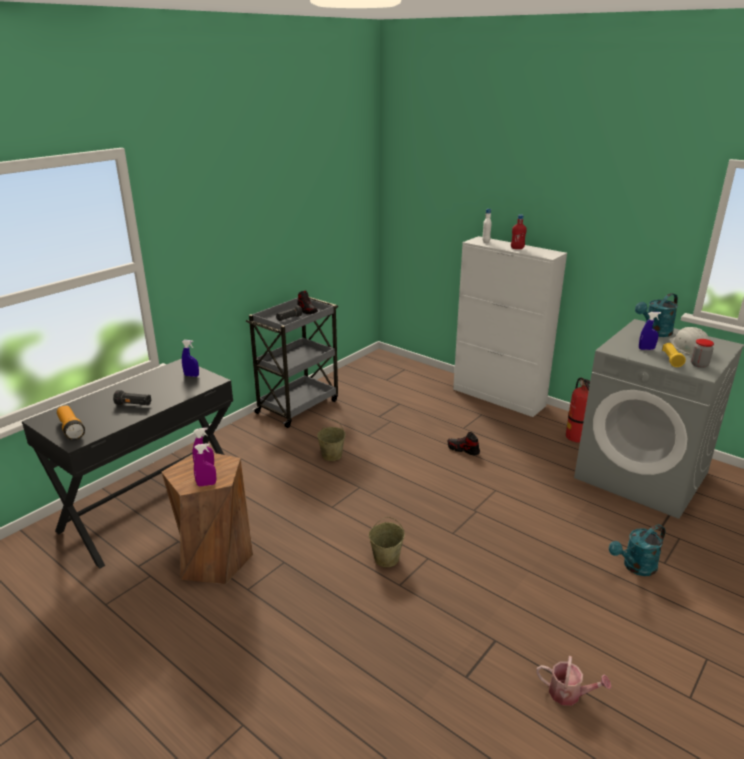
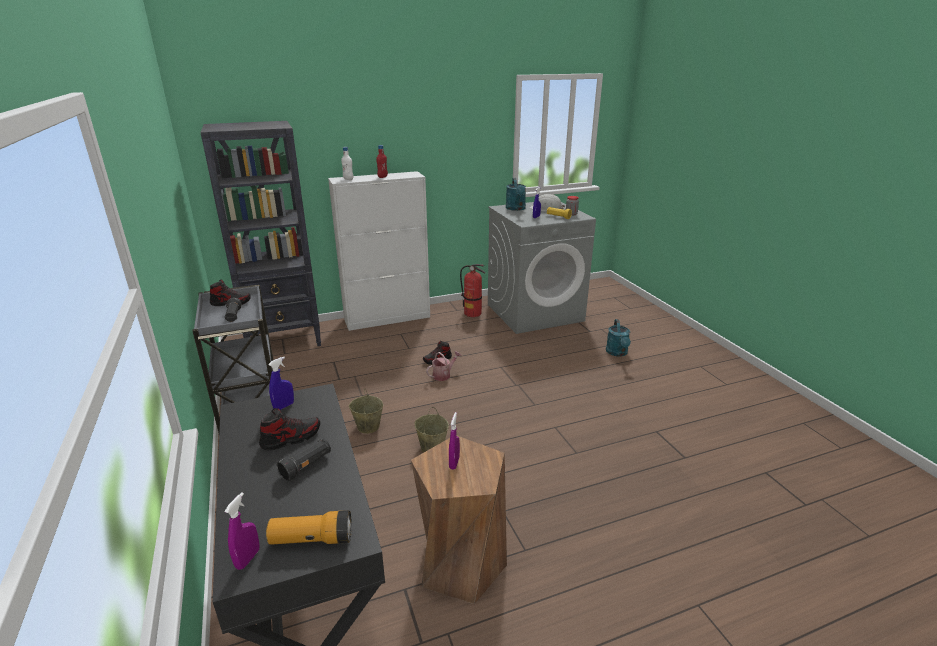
camera: 60 degrees left, 0 degrees up
(159, 390) = (291, 438): none -> shoe
(206, 484) = (489, 469): purple spray bottle -> purple spray bottle (248, 558)
(386, 558) = (540, 447): beige bucket -> beige bucket (431, 447)
(404, 371) = (284, 340): none -> black bookcase
(569, 694) = (712, 422): watering can -> watering can (443, 375)

